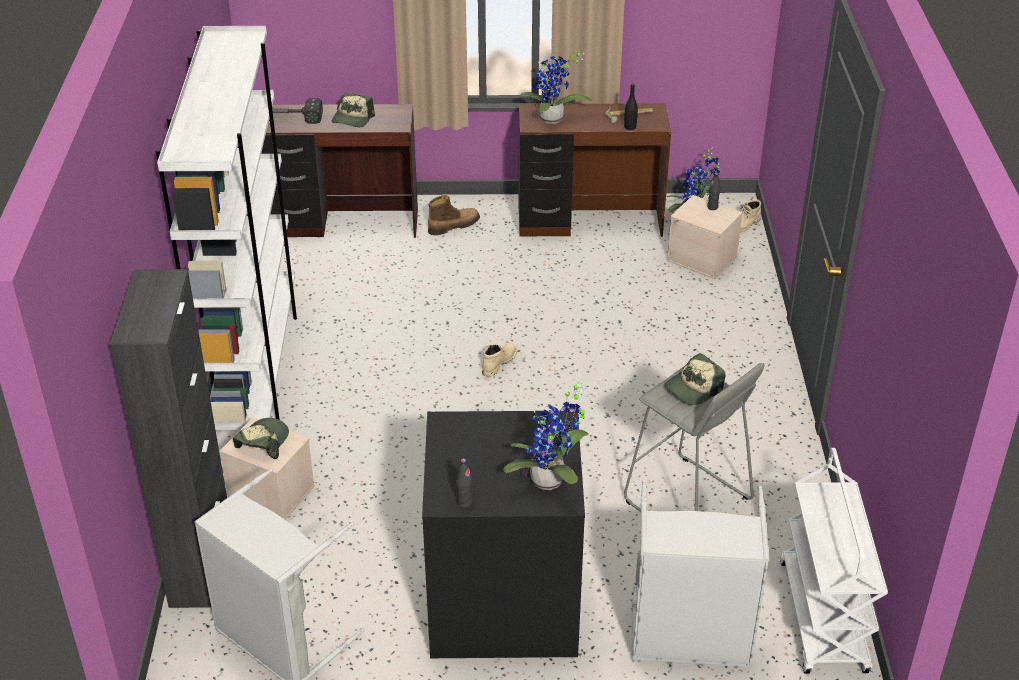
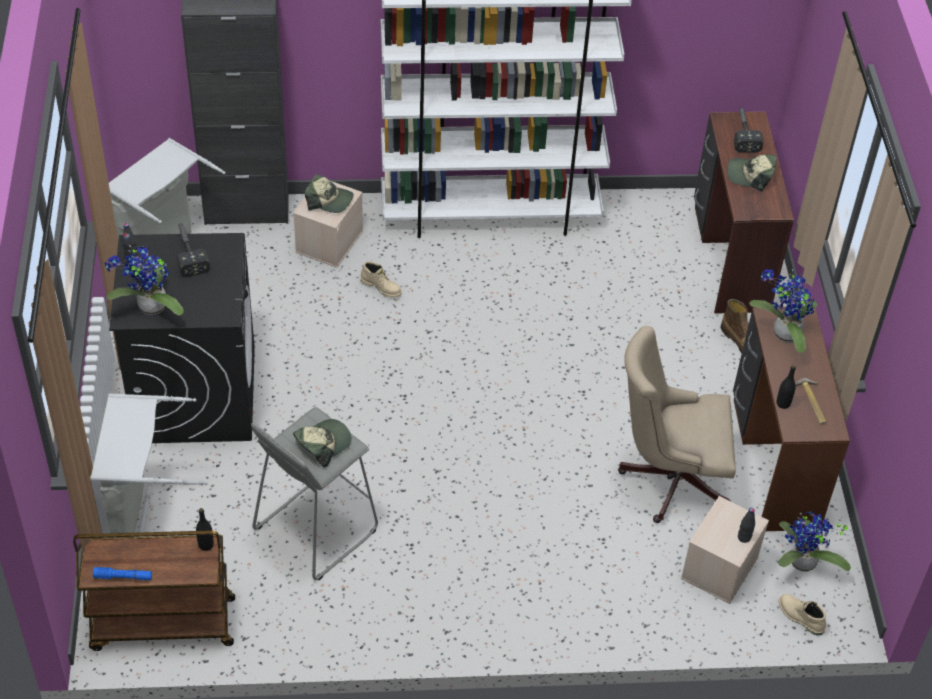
camera: 85 degrees right, 10 degrees up
(457, 454) = (188, 252): none -> hammer
(498, 363) = (511, 386): beige boot -> beige boot (381, 287)
(609, 277) = (669, 478): none -> beige office chair
(693, 388) = (322, 444): cap -> cap turned 90 degrees clockwise
(811, 492) = (206, 545): none -> black bottle
(823, 617) = (162, 625): white cart -> brown cart
(865, 554) = (123, 577): none -> blue flashlight

